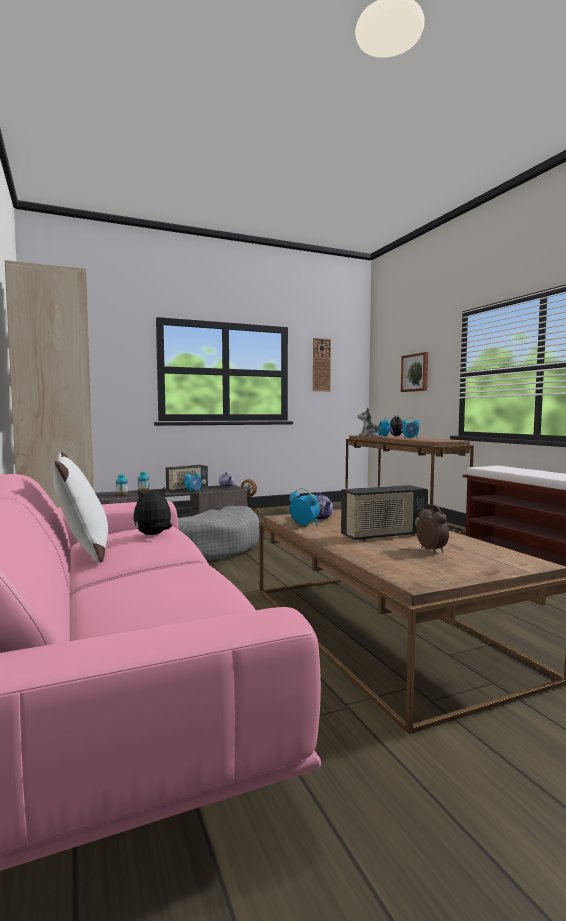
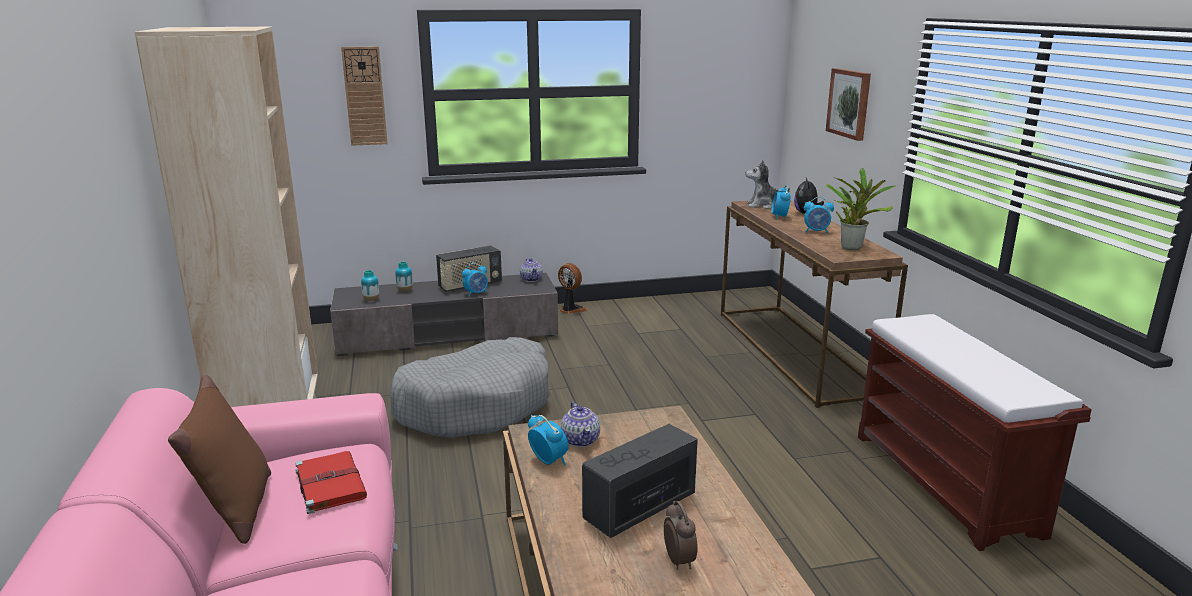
camera: 10 degrees right, 15 degrees up
(83, 552) = (236, 511): white pillow -> brown pillow
(153, 535) = (330, 483): plush toy -> red book
(321, 365) = (699, 70): wall clock -> wall clock (364, 96)
(383, 536) = (639, 508): radio -> radio turned 150 degrees clockwise
(437, 439) = (852, 247): none -> potted plant

